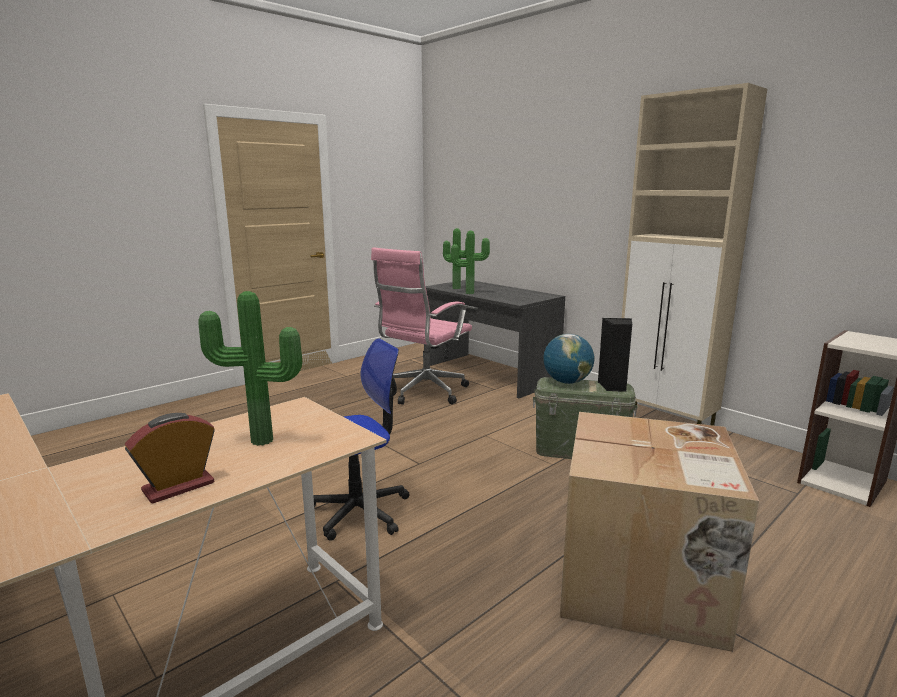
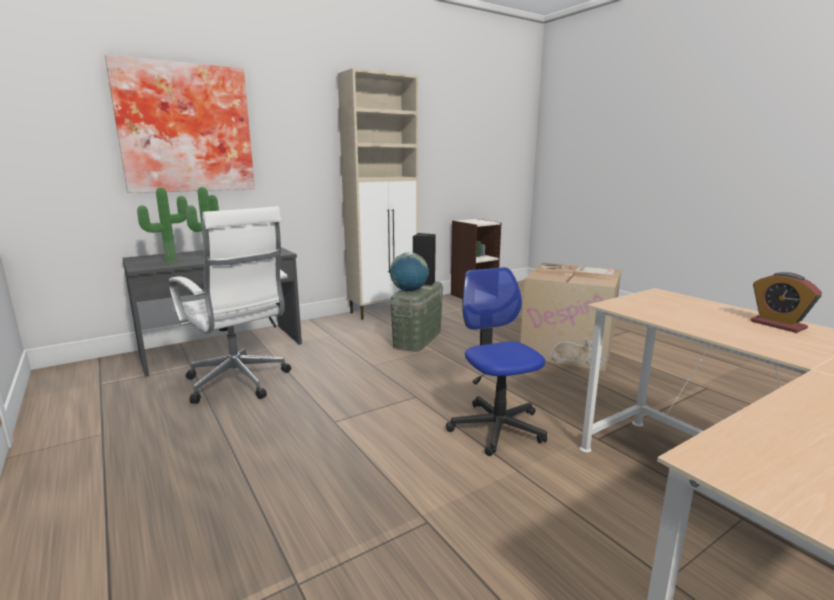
camera: 80 degrees left, 0 degrees up
(261, 442) = (689, 311): potted plant -> none
(423, 393) = (239, 383): pink office chair -> white office chair
(517, 178) = (186, 129): none -> picture

